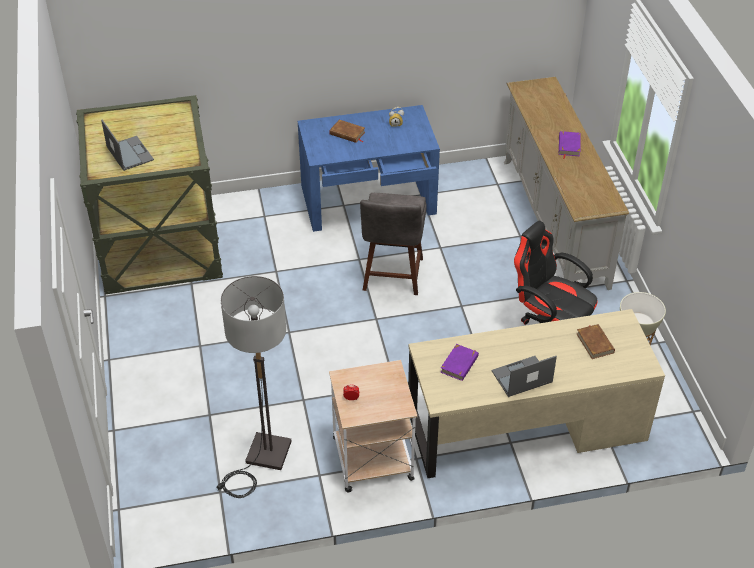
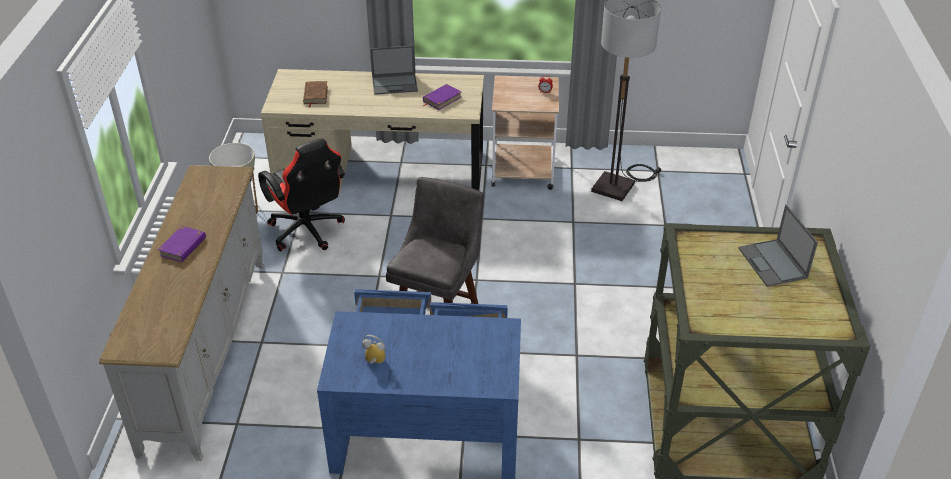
camera: 165 degrees left, 5 degrees down
(347, 133) = (451, 360): brown book -> none

